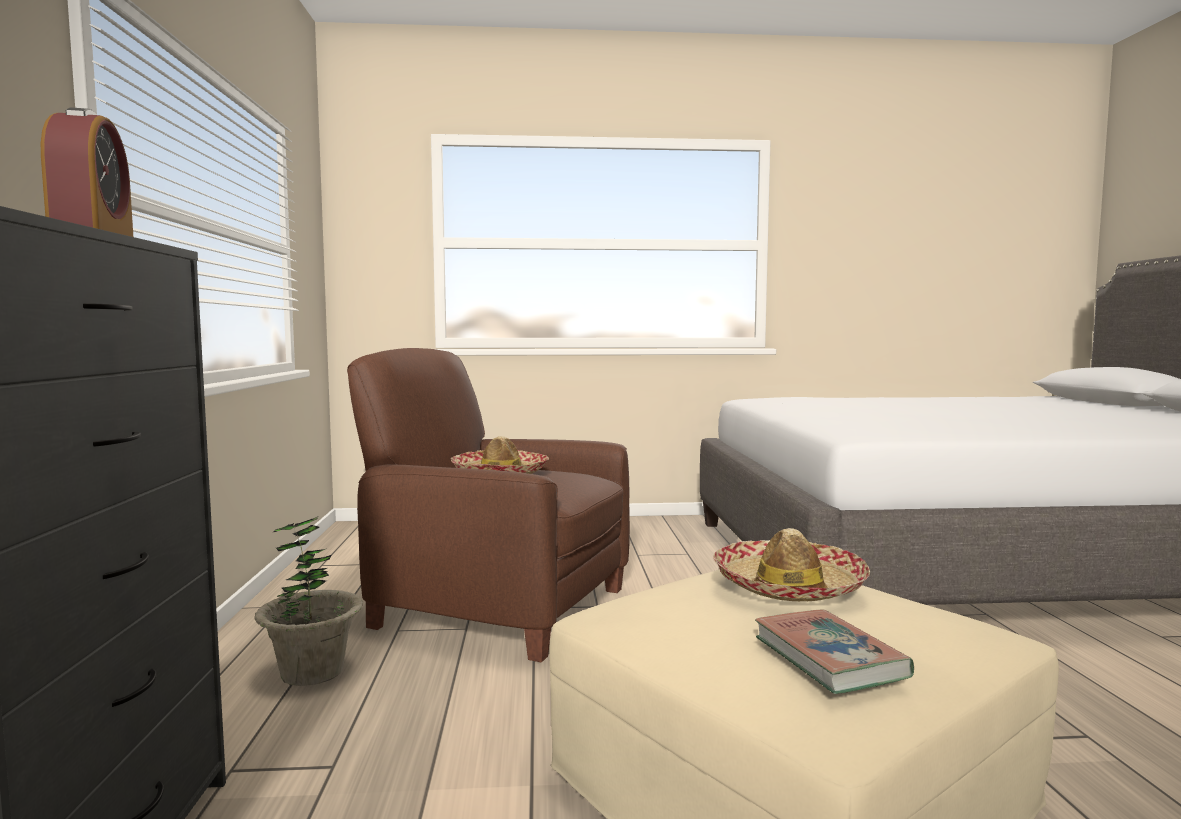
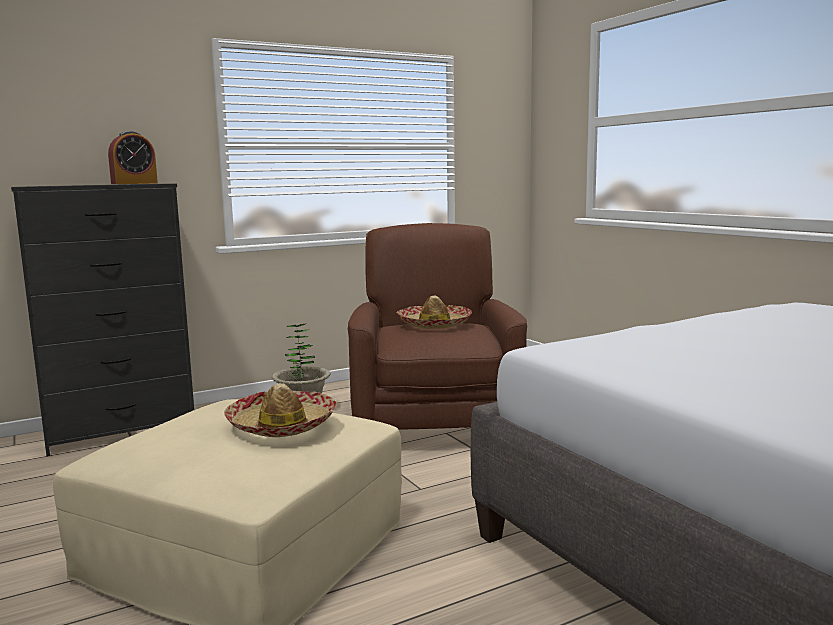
camera: 65 degrees right, 5 degrees up
(829, 658) = (158, 444): book -> none

